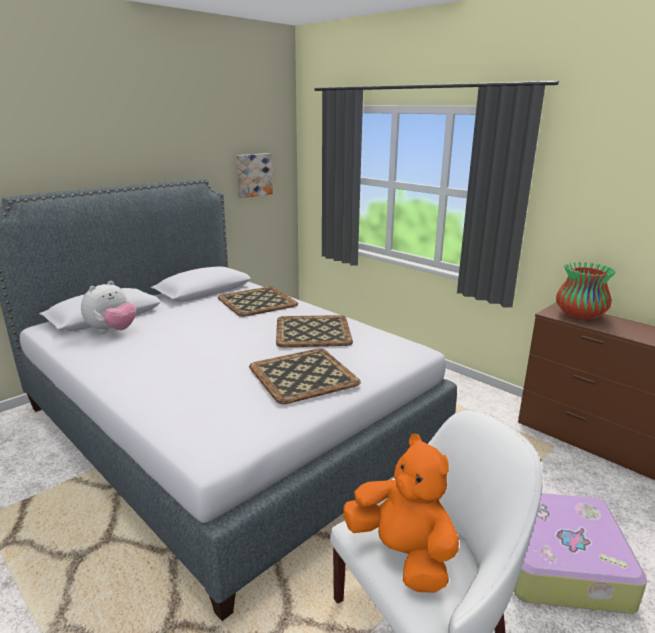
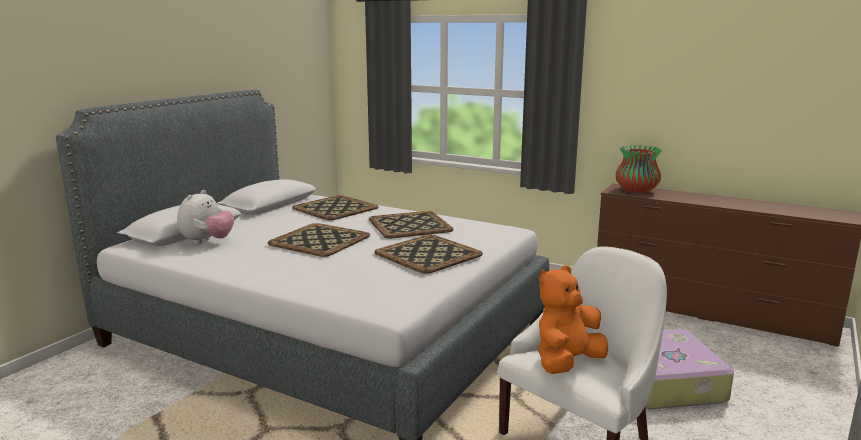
camera: 15 degrees left, 5 degrees down
(211, 342) = (320, 240): none -> tray
(253, 175) = (295, 86): picture -> none
(402, 554) = (567, 363): orange plush toy -> orange plush toy turned 75 degrees counterclockwise

